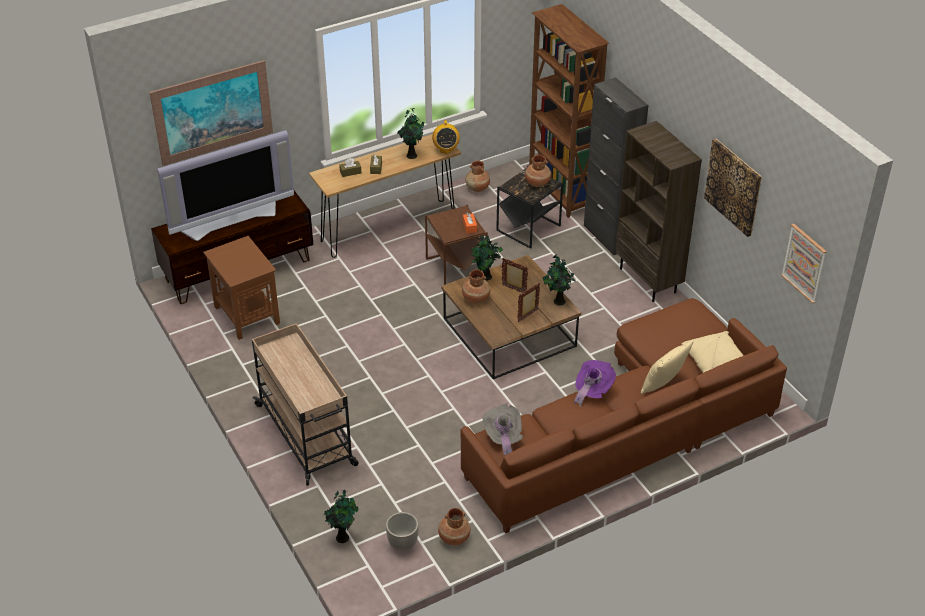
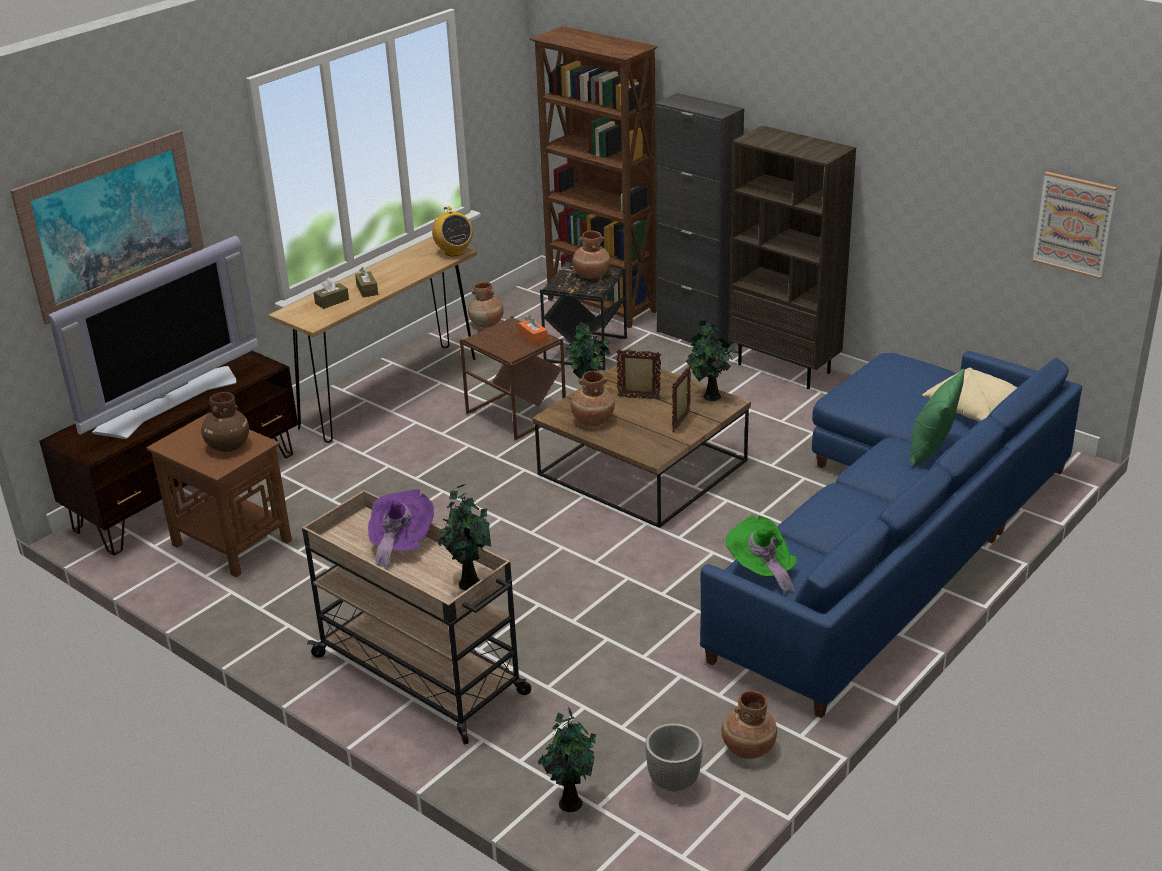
camera: 20 degrees left, 10 degrees down
(246, 264) = (228, 446): none -> brown vase
(411, 155) = (409, 267): potted plant -> potted plant (468, 582)
(503, 437) = (762, 570): grey hat -> green hat
(592, 390) = (843, 480): purple hat -> purple hat (400, 544)
(630, 429) = (894, 536): brown sofa -> blue sofa
(663, 384) = (931, 450): beige pillow -> green pillow
(733, 187) = (921, 165): picture -> none

